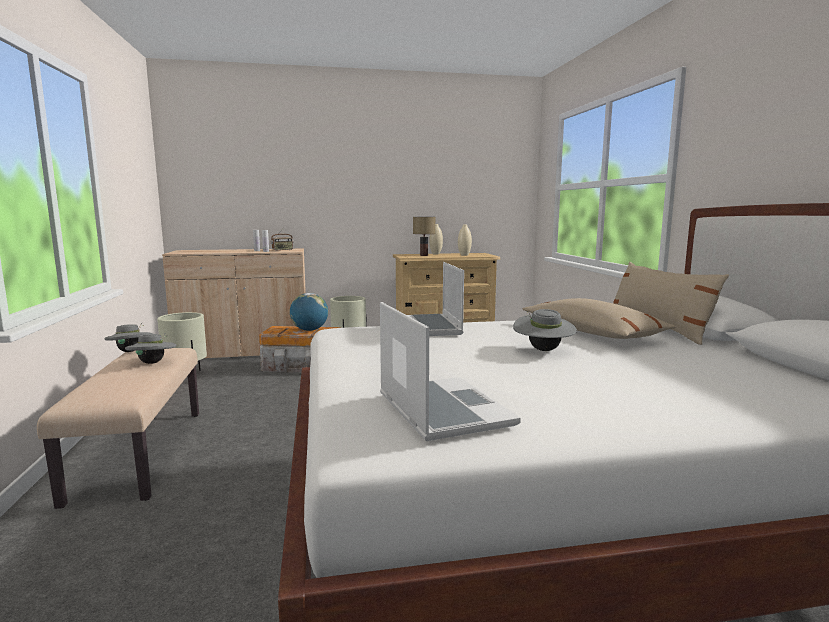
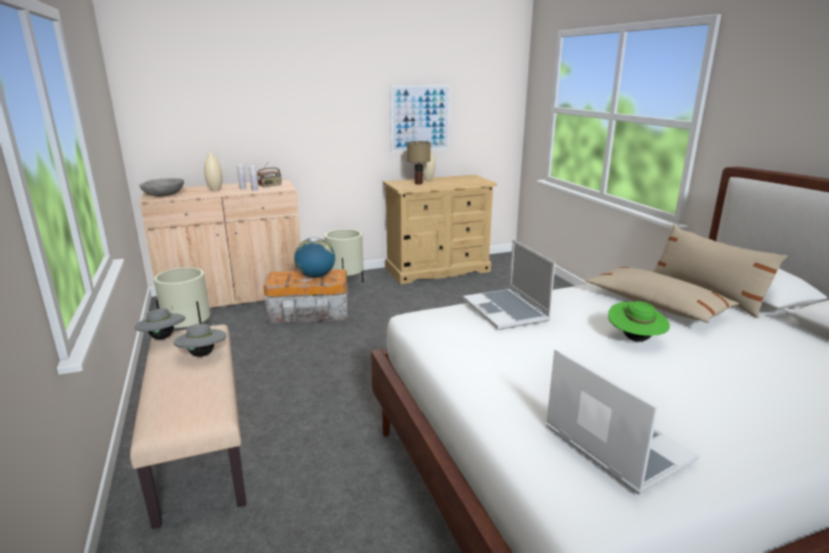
camera: 10 degrees left, 10 degrees up
(187, 252) = (164, 195): none -> grey bowl
(430, 197) = (420, 118): none -> picture
(464, 255) = (459, 181): beige vase -> beige vase (215, 190)
(543, 350) = (635, 339): grey hat -> green hat

